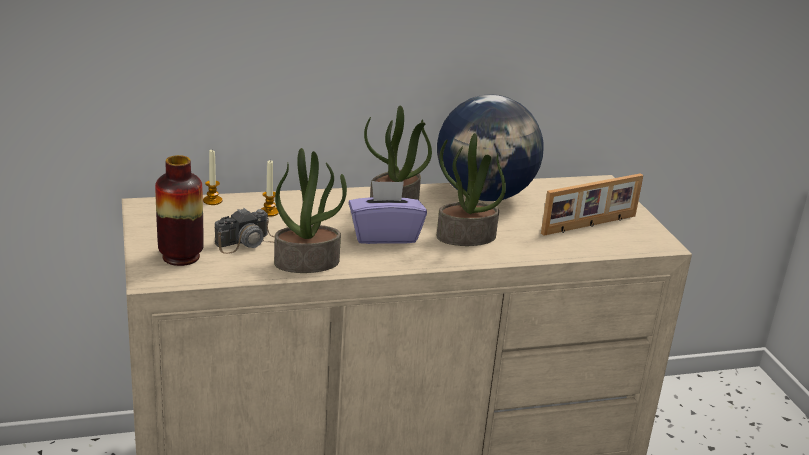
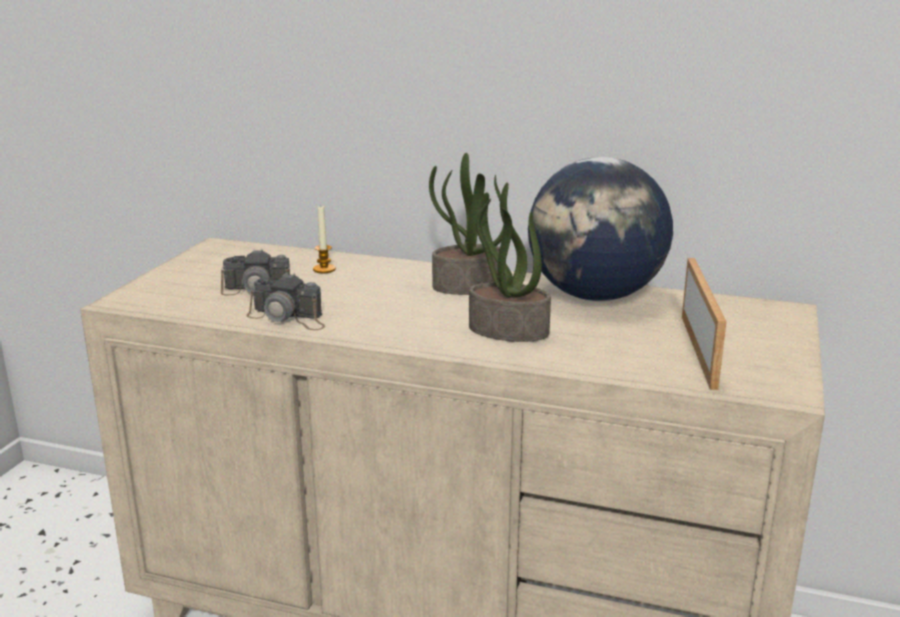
camera: 35 degrees right, 5 degrees down
(181, 256) = (178, 289): vase -> none
(212, 201) = (285, 251): candle -> none
(307, 262) = (289, 317): potted plant -> camera
(384, 235) = (412, 310): purple tissue box -> none
(590, 225) = (701, 350): picture frame -> picture frame turned 90 degrees counterclockwise

